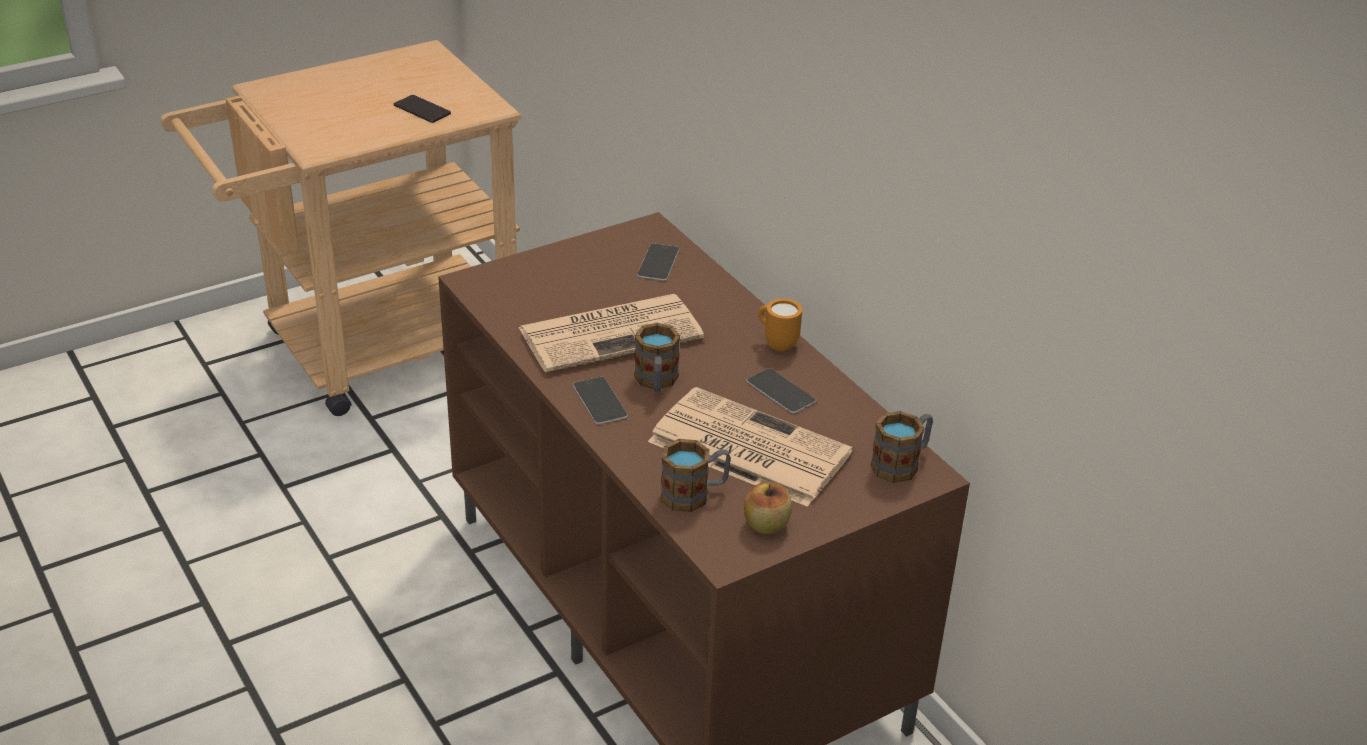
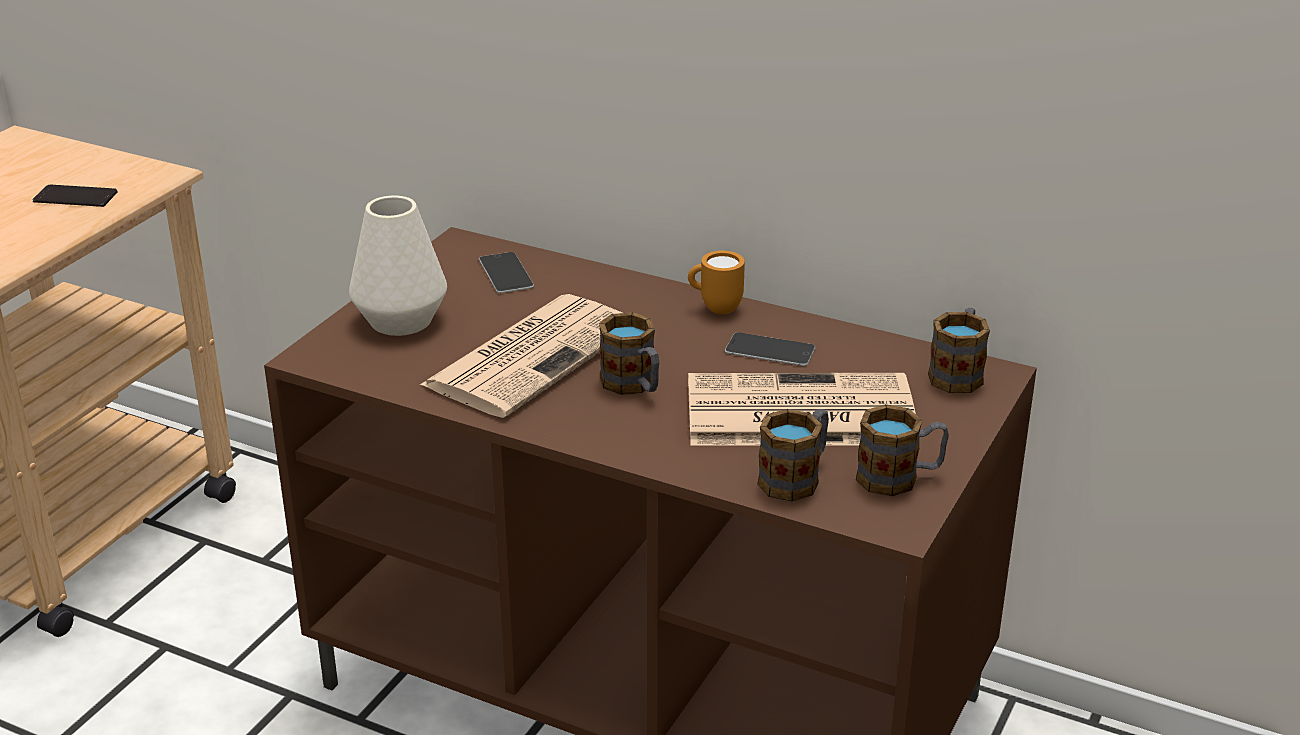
camera: 30 degrees left, 5 degrees down
(552, 274) = (400, 321): none -> white vase
(600, 401) = (594, 425): phone -> none
(766, 524) = (899, 477): apple -> mug

